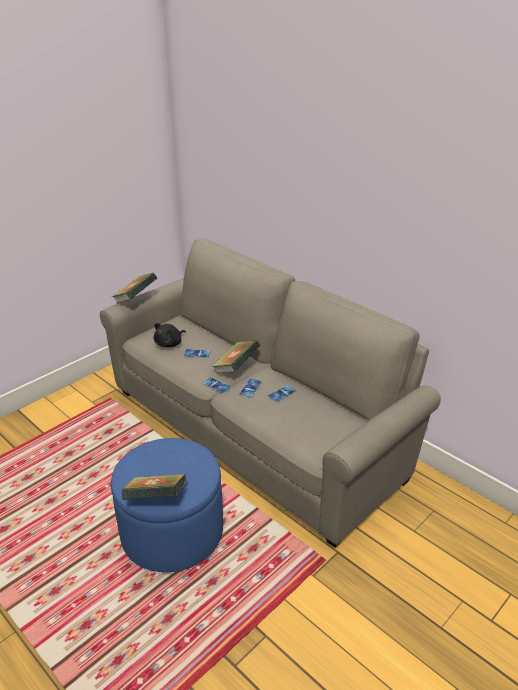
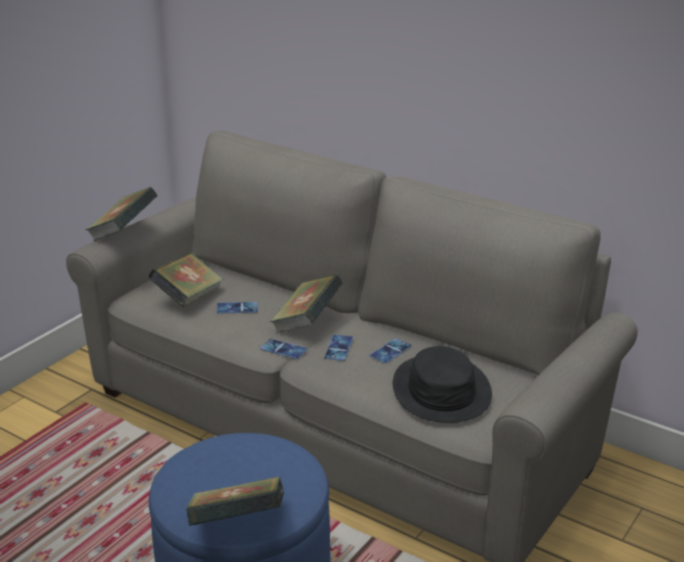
camera: 10 degrees left, 5 degrees down
(170, 343) = (188, 298): black plush toy -> book
(305, 425) = (441, 390): none -> black hat

